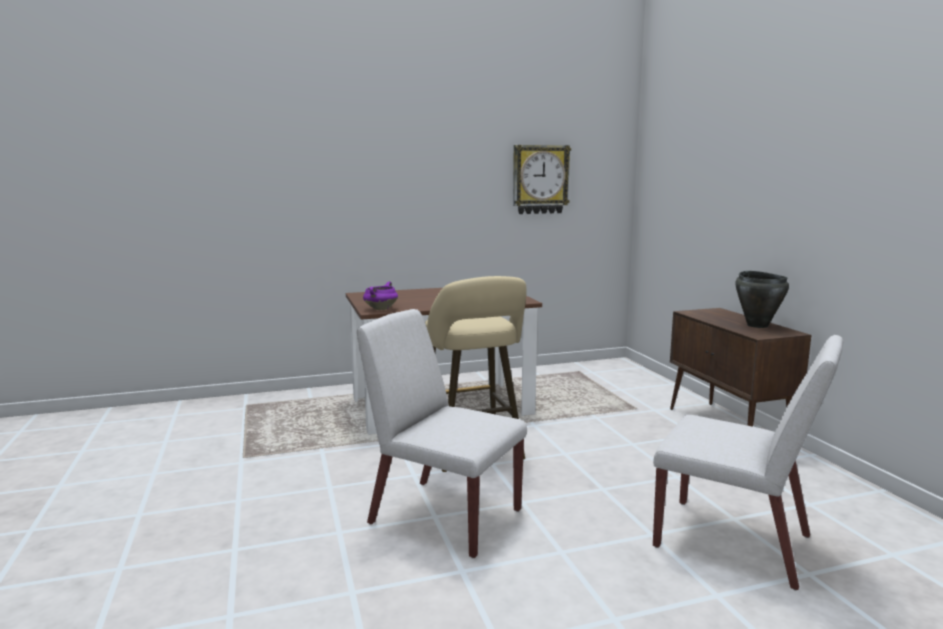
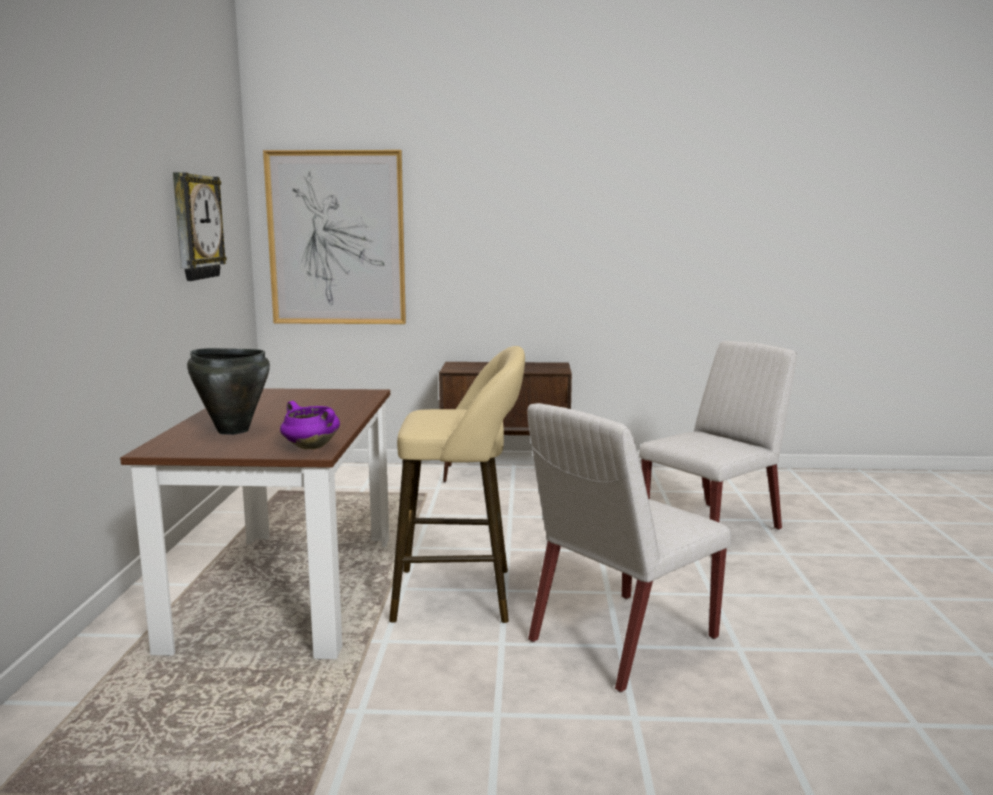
camera: 70 degrees left, 0 degrees up
(672, 190) = (336, 238): none -> picture
(757, 325) = (526, 365): black cooking pot -> black cooking pot (233, 430)

